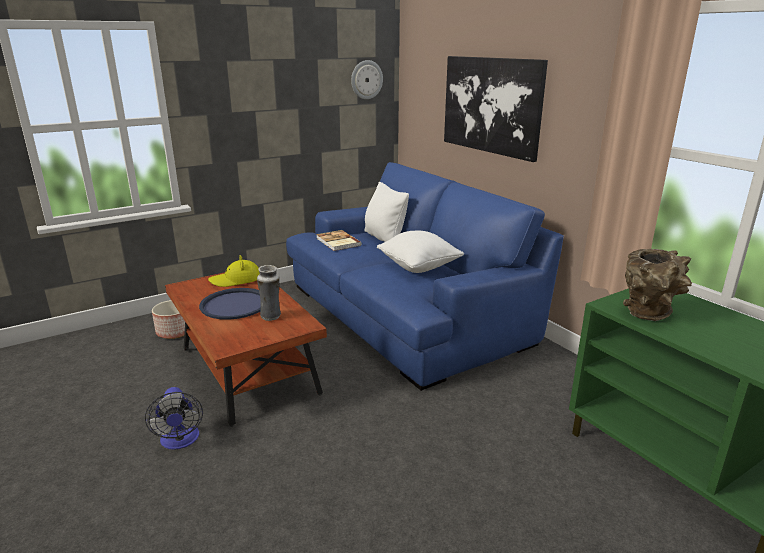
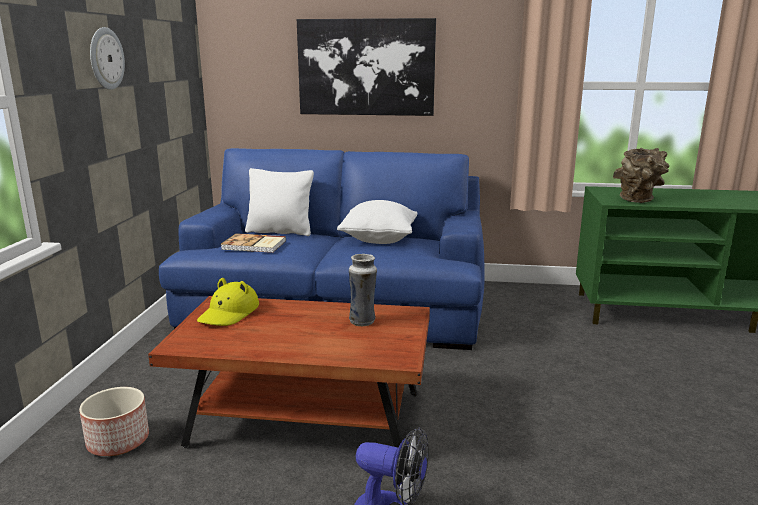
camera: 50 degrees left, 5 degrees down
(235, 304) = (297, 330): blue tray -> none
(366, 79) = (181, 49): wall clock -> wall clock (105, 58)

